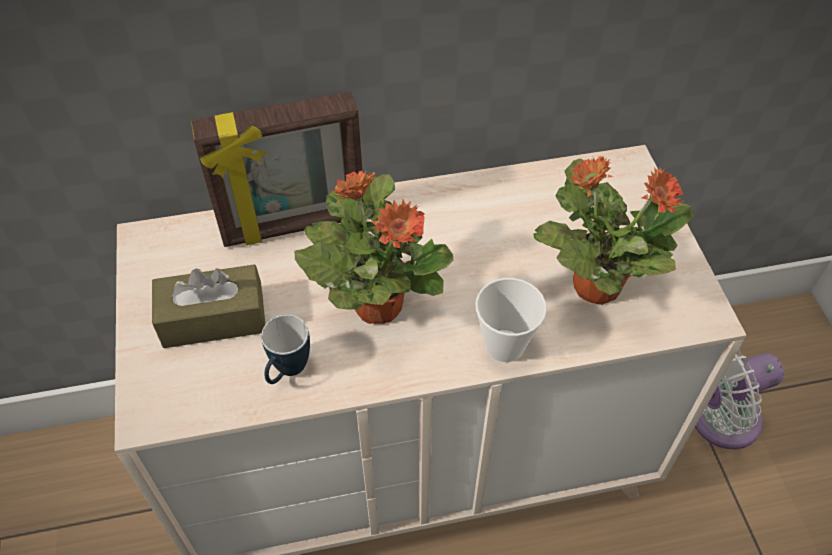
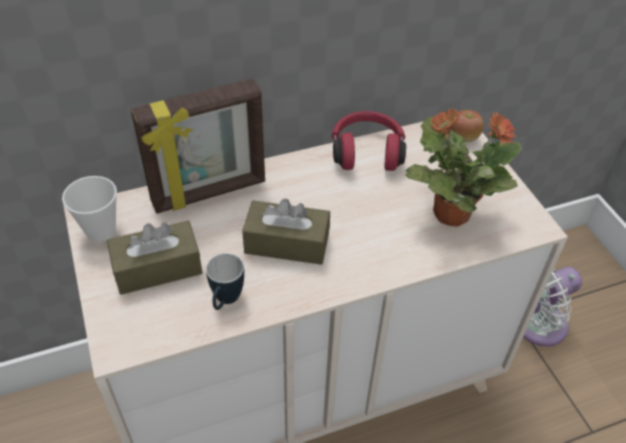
camera: 10 degrees left, 5 degrees down
(377, 304) = (287, 243): potted plant -> brown tissue box
(503, 189) = (367, 151): none -> red headphones
(504, 345) = (391, 263): cup -> cup (101, 231)
(635, 182) = (464, 138): none -> apple

